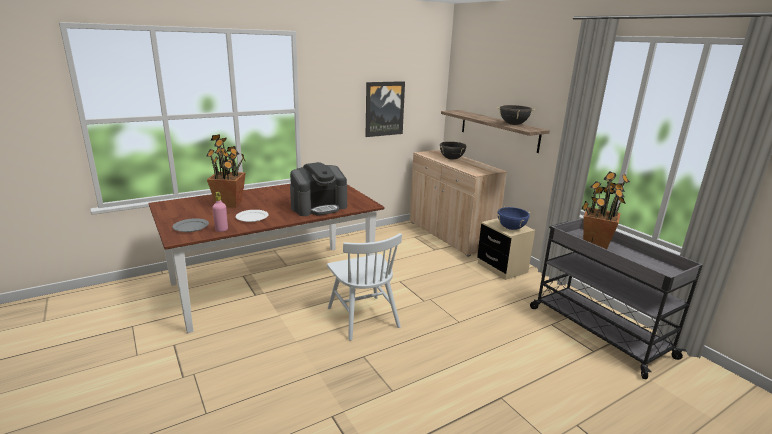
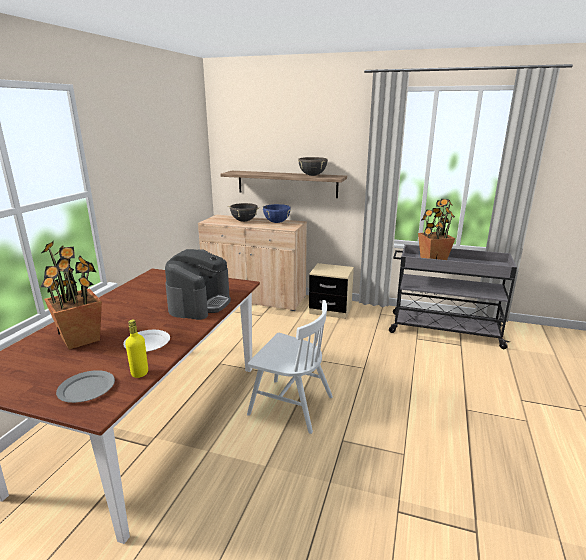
camera: 40 degrees left, 0 degrees up
(221, 230) = (139, 373): pink bottle -> yellow bottle
(384, 108) = (167, 178): picture -> none
(511, 228) = (337, 271): blue cooking pot -> blue cooking pot (276, 222)

